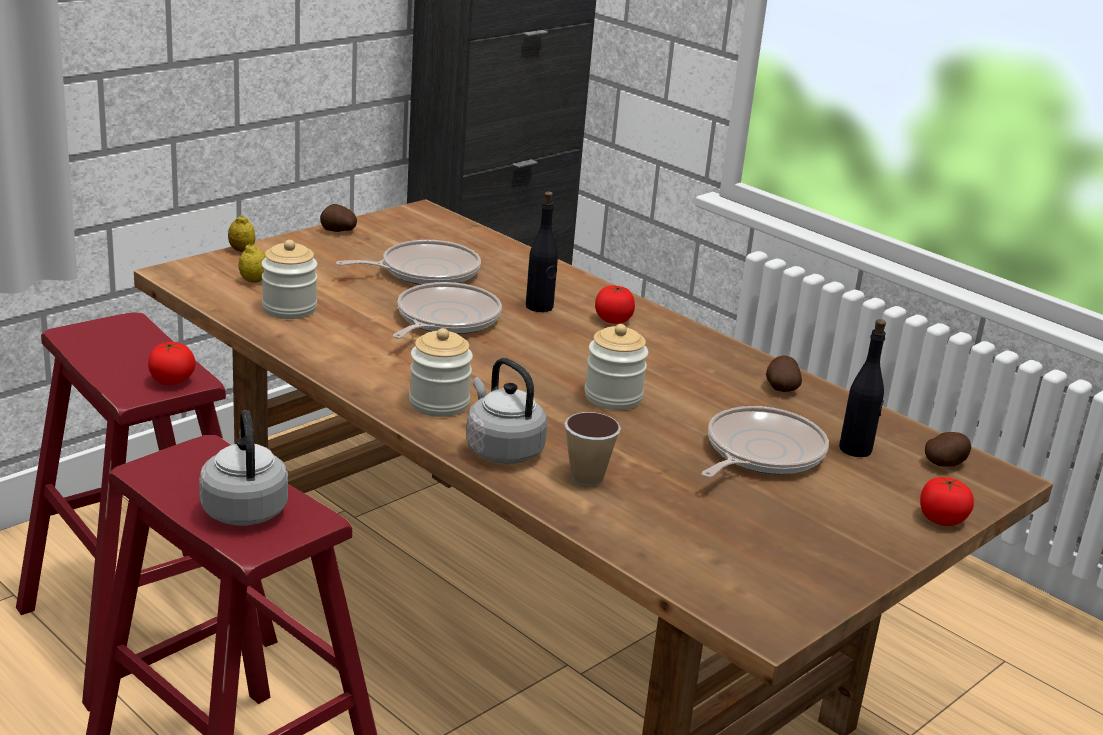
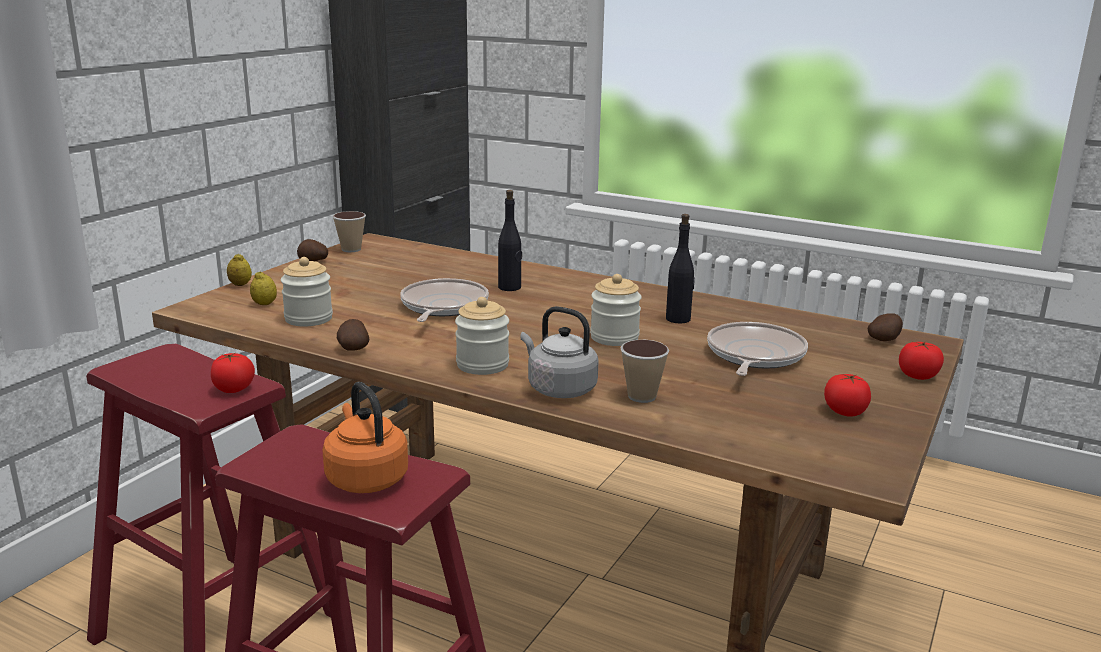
camera: 15 degrees left, 5 degrees down
(244, 508) = (365, 478): grey kettle -> orange kettle
(391, 221) = (351, 249): none -> cup
(425, 272) = (403, 278): frying pan -> none
(613, 320) = (571, 288): tomato -> tomato (845, 412)
(780, 388) = (729, 311): potato -> potato (353, 348)
(856, 449) = (817, 341): black bottle -> black bottle (678, 319)

